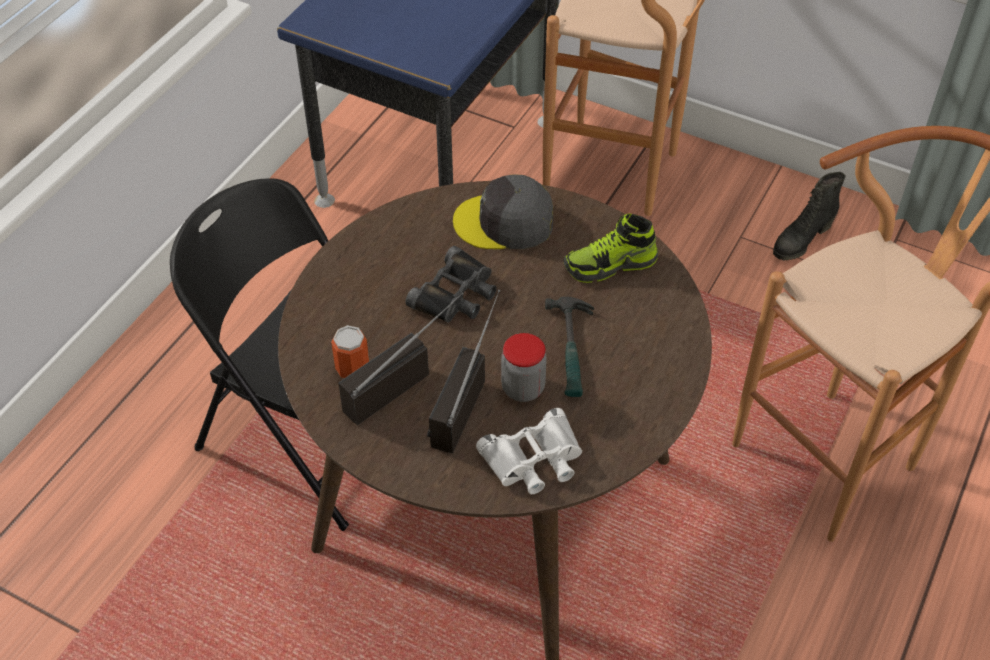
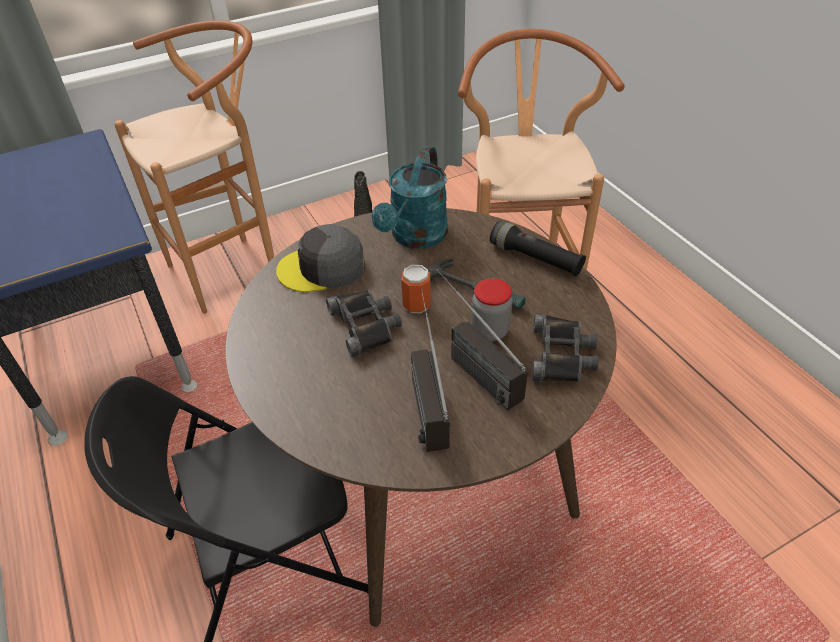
camera: 55 degrees left, 5 degrees down
(352, 369) = (385, 424): can -> can (416, 305)
(505, 222) = (323, 268): grey cap -> grey cap turned 45 degrees clockwise
(534, 459) = (562, 355): white binoculars -> black binoculars
(610, 265) = (415, 238): shoe -> turquoise watering can
(664, 377) = (535, 258): none -> black flashlight

